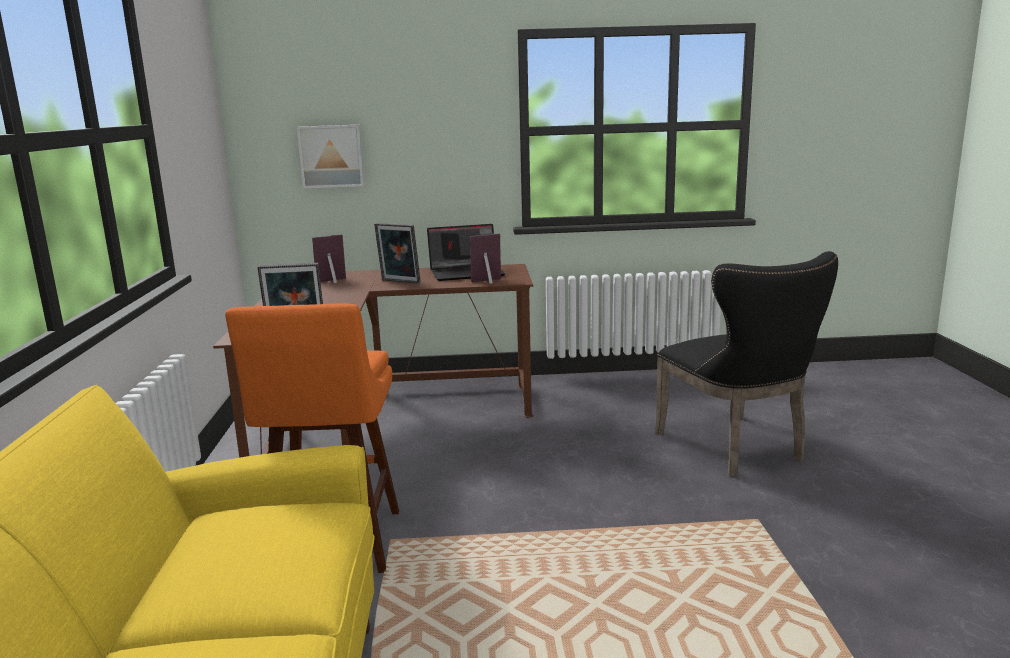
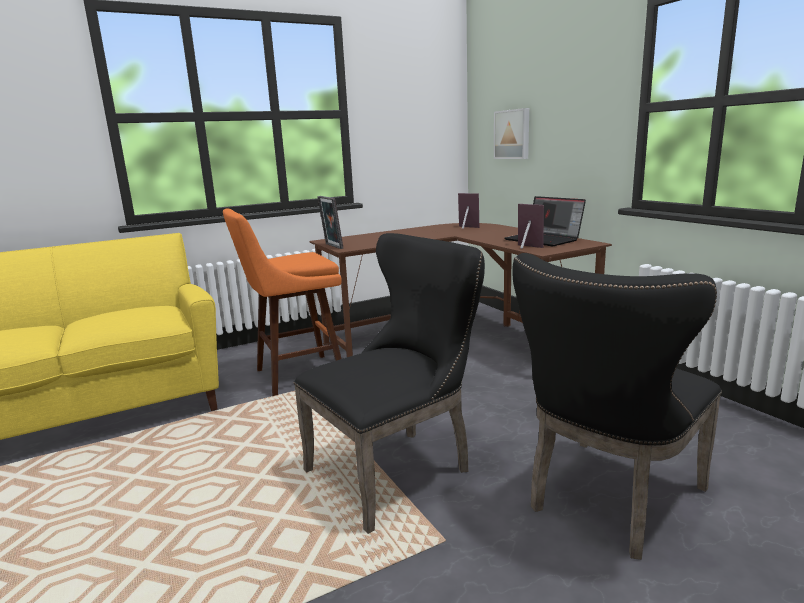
camera: 65 degrees right, 0 degrees up
(399, 282) = (488, 235): picture frame -> none
(637, 518) = (398, 469): none -> black chair

